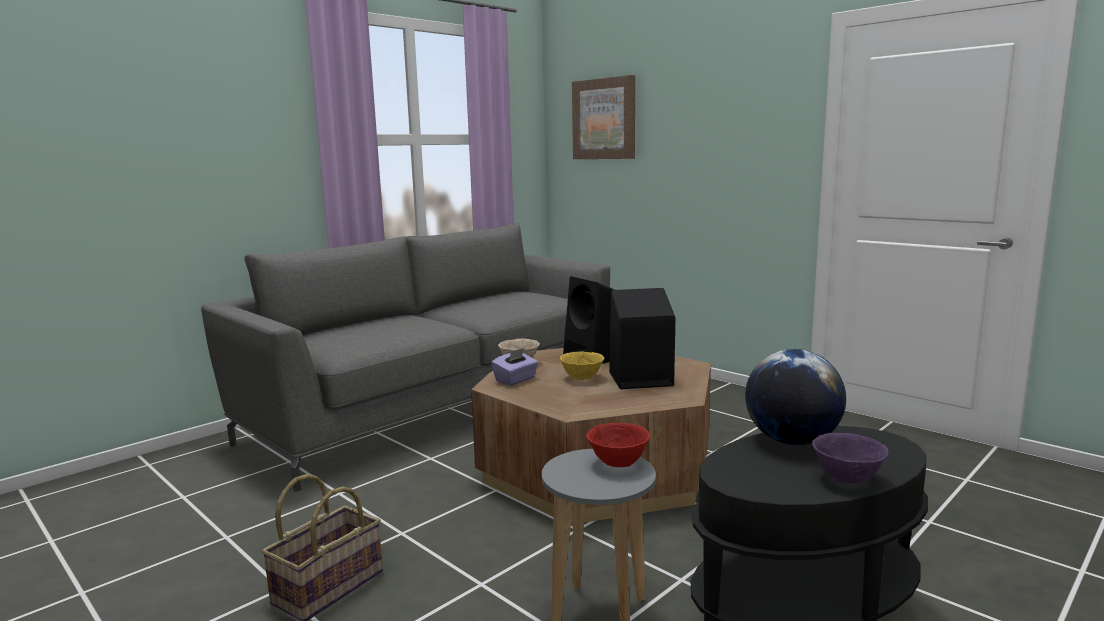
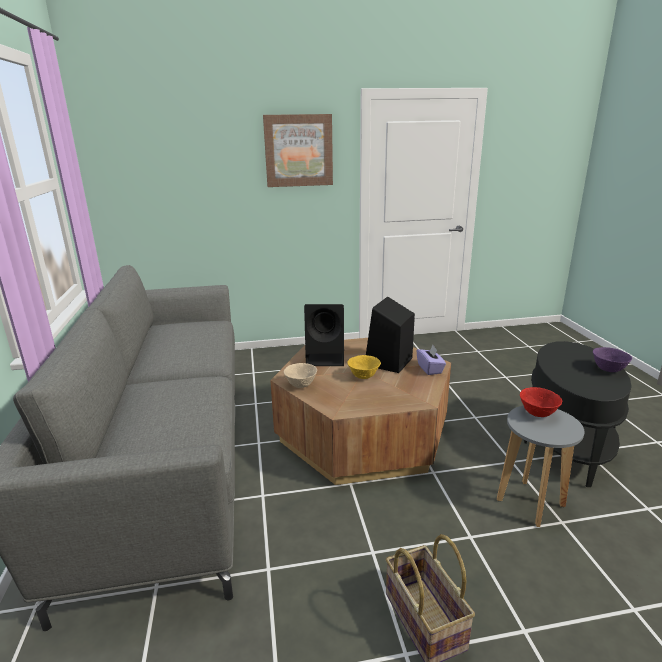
camera: 55 degrees left, 10 degrees up
(516, 380) = (336, 398): purple tissue box -> purple tissue box (430, 369)
(604, 119) = (162, 156): picture -> picture (298, 150)
(792, 441) = (556, 362): globe -> none

